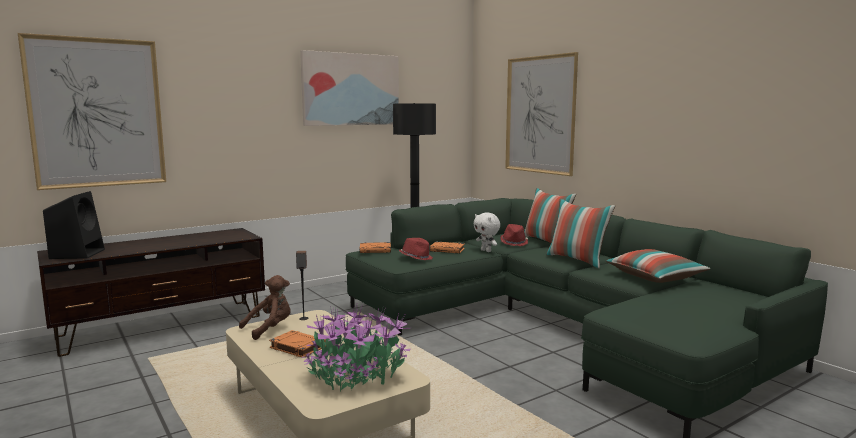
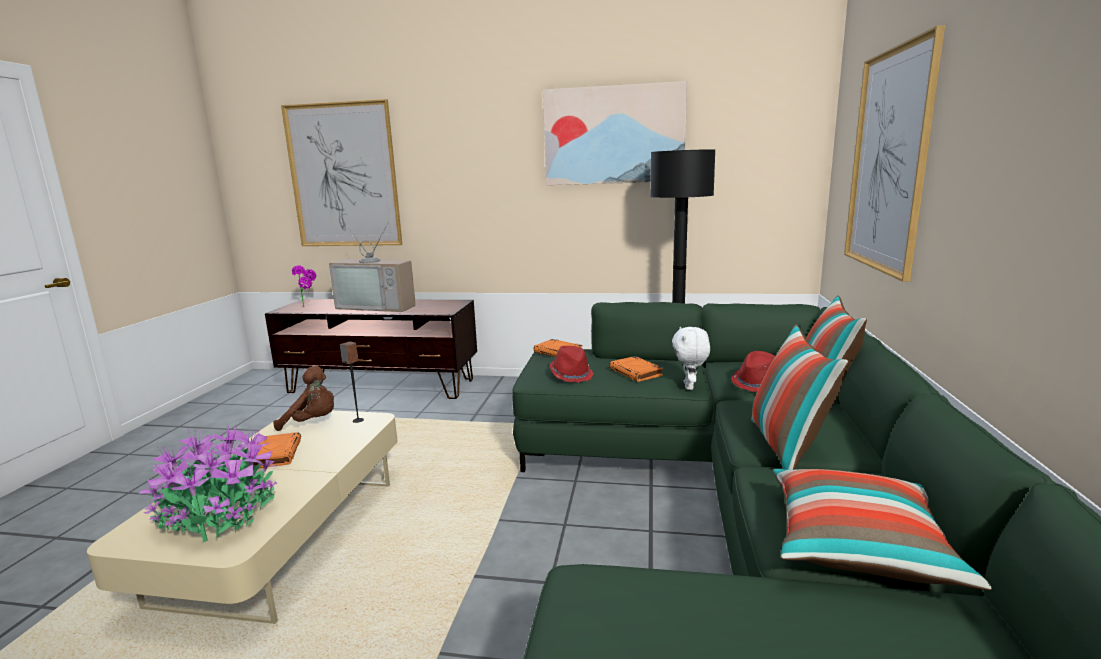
camera: 45 degrees right, 5 degrees up
(77, 254) = (309, 306): black speaker -> potted plant
(164, 243) = (379, 306): none -> television

